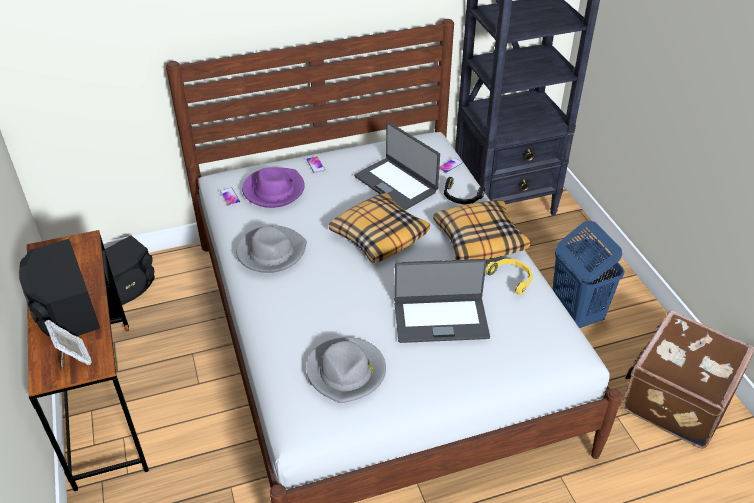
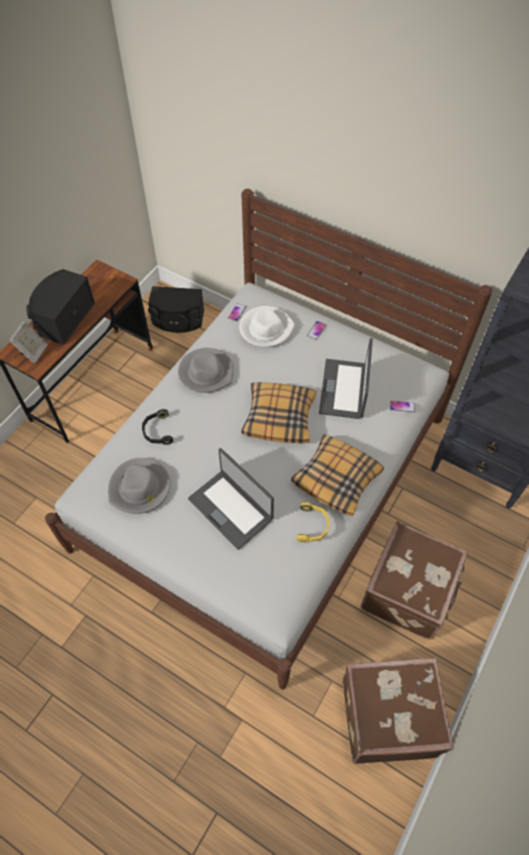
camera: 50 degrees right, 15 degrees up
(273, 190) = (266, 328): purple hat -> white hat
(461, 197) = (372, 437): black headphones -> black headphones (157, 431)
(575, 314) = (410, 591): blue laundry basket -> brown suitcase

